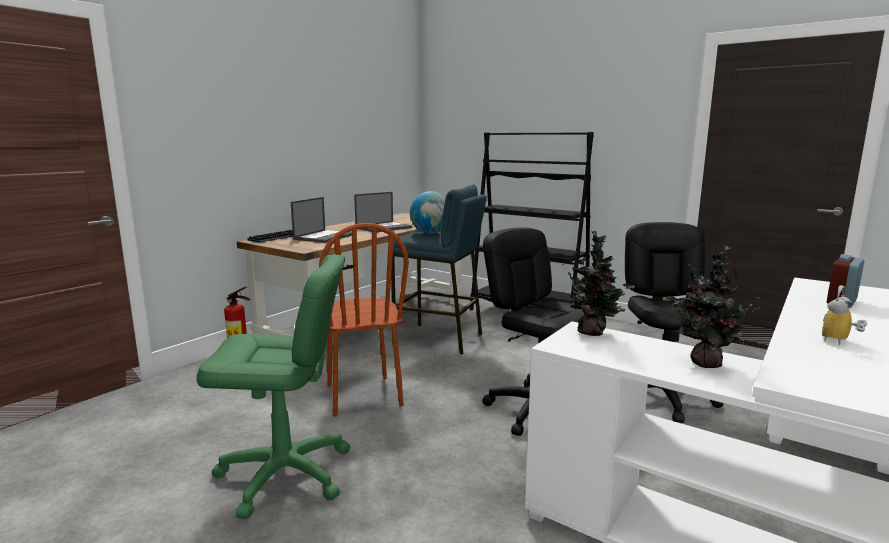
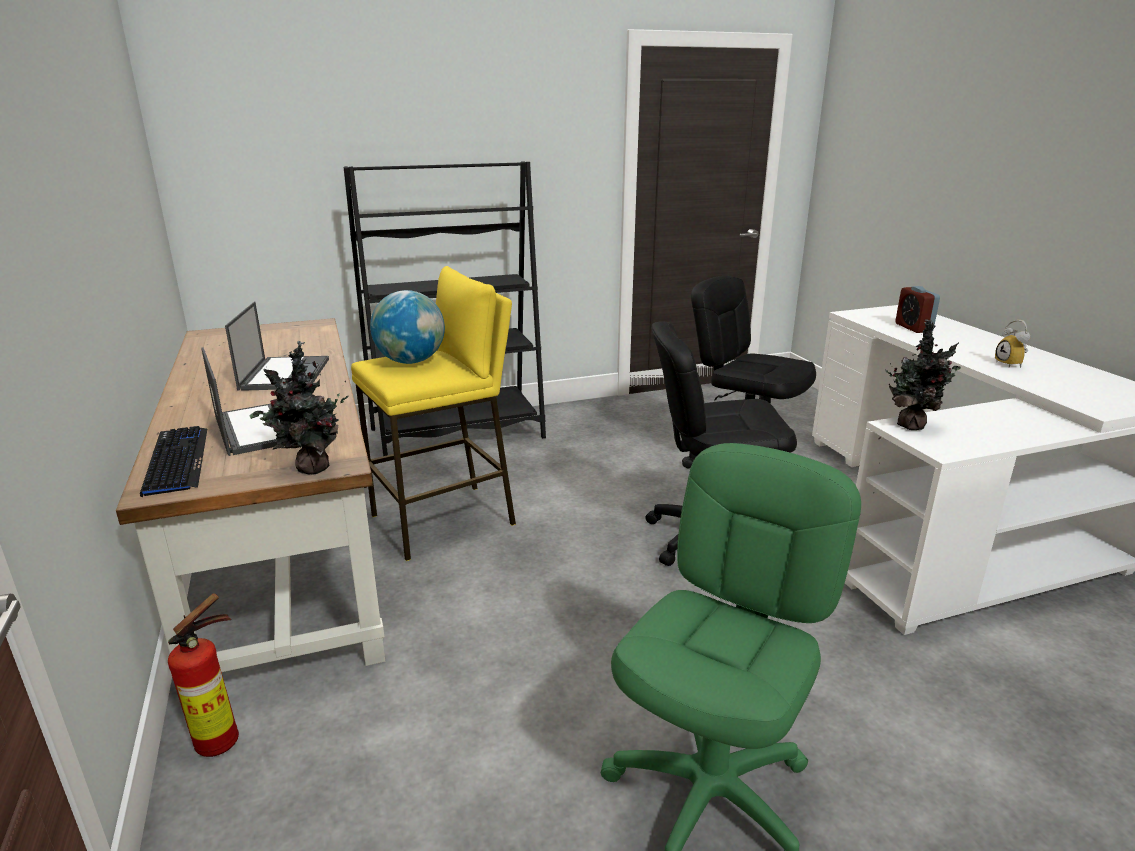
camera: 55 degrees left, 10 degrees up
(363, 395) = (546, 647): brown chair -> none
(439, 339) = (444, 520): blue stool -> yellow stool
(703, 363) = (1014, 417): potted plant -> potted plant (311, 469)

